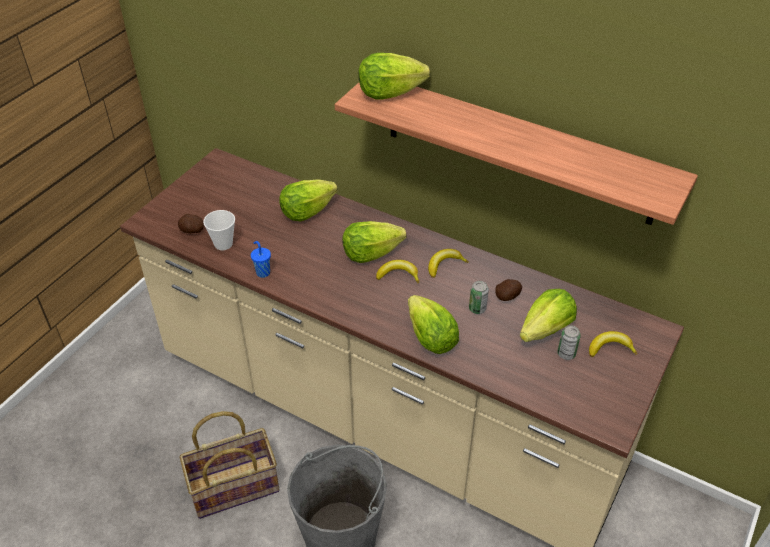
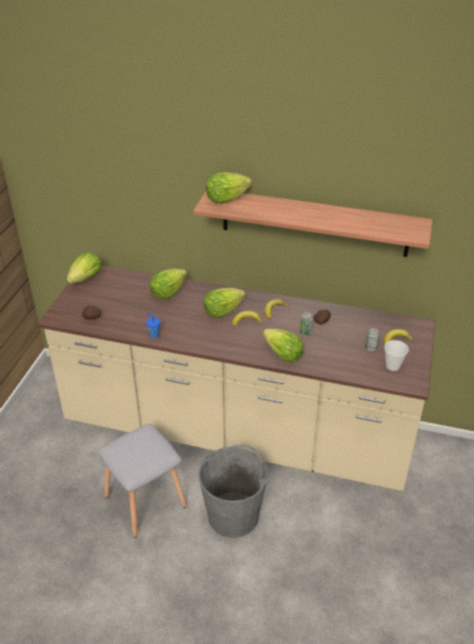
camera: 15 degrees left, 5 degrees down
(223, 244) = (118, 322): cup -> cup (393, 366)
(234, 485) = (146, 500): basket -> grey stool
(546, 330) = (353, 337): lettuce -> lettuce (86, 278)

